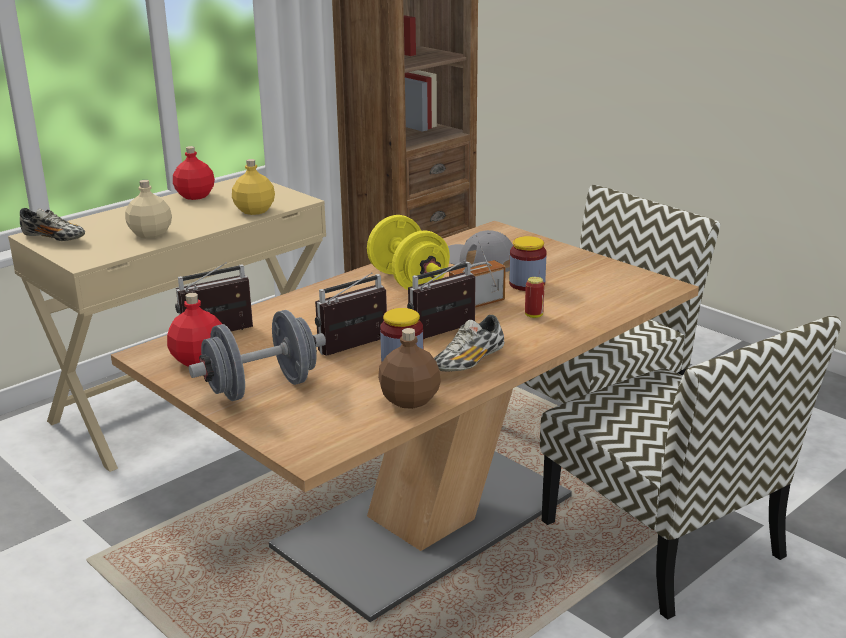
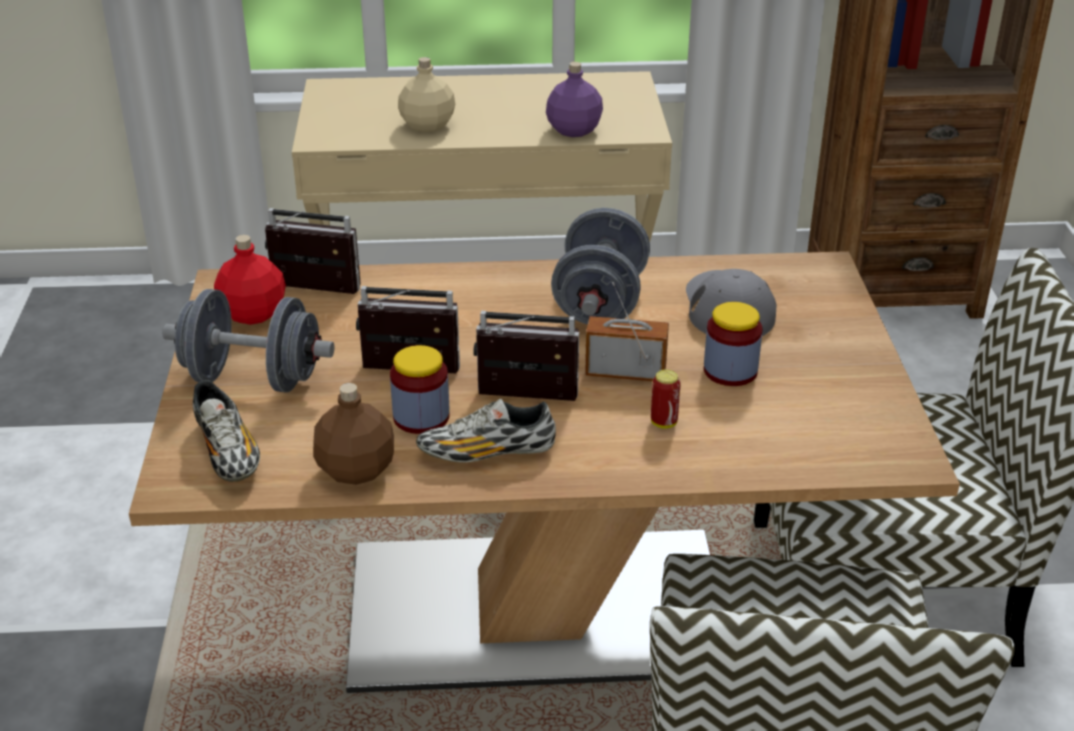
camera: 40 degrees right, 10 degrees up
(54, 239) = (337, 98): shoe -> shoe (228, 452)
(194, 196) = (545, 85): red bottle -> none
(255, 211) = (574, 130): yellow bottle -> purple bottle
(408, 281) = (600, 303): yellow dumbbell -> grey dumbbell

